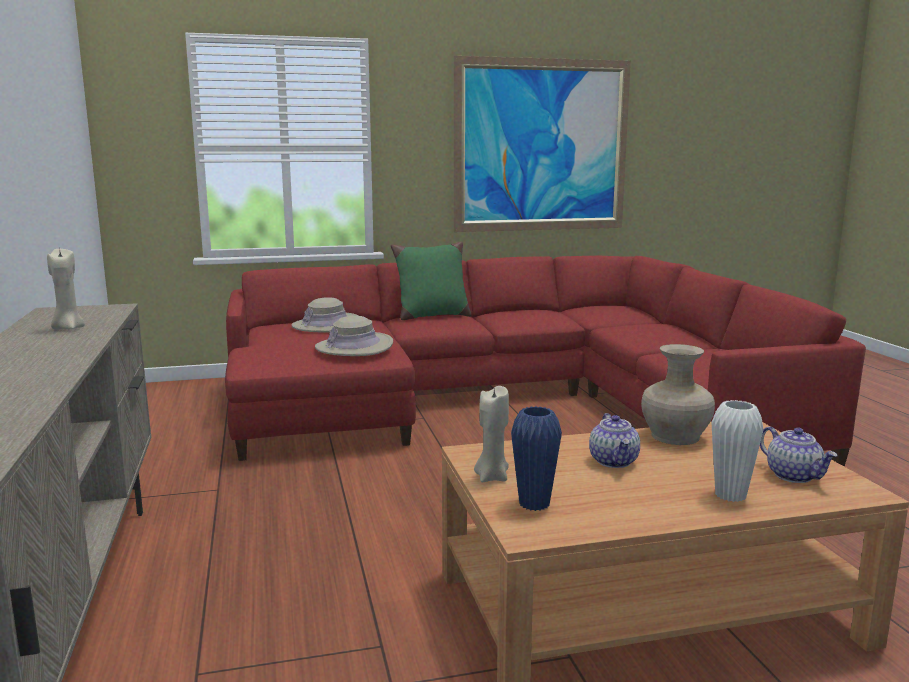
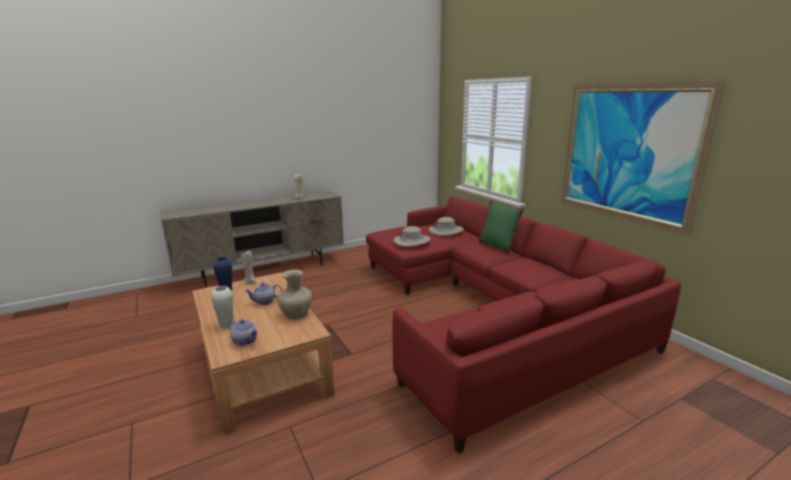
camera: 75 degrees right, 5 degrees up
(794, 476) = (245, 341): teapot -> teapot turned 105 degrees counterclockwise

